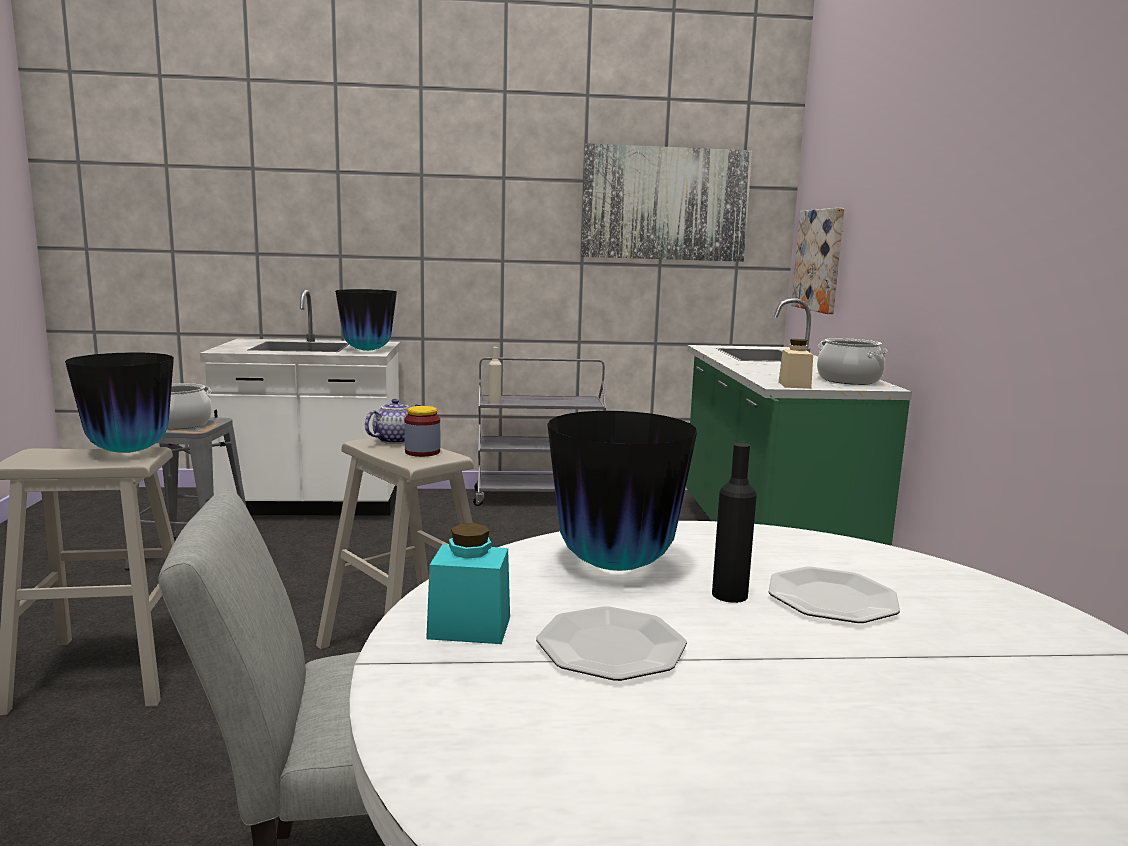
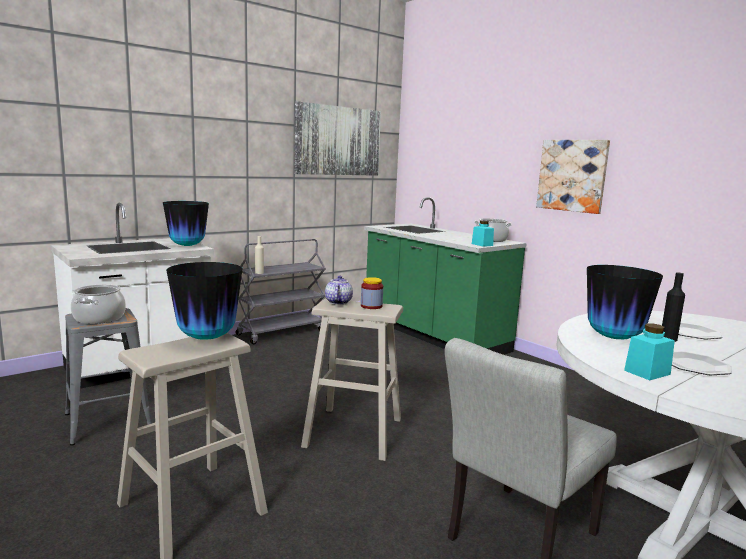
camera: 35 degrees left, 0 degrees up
(794, 385) = (482, 244): beige jar -> turquoise jar
(819, 260) = (429, 175): picture -> picture (572, 175)

